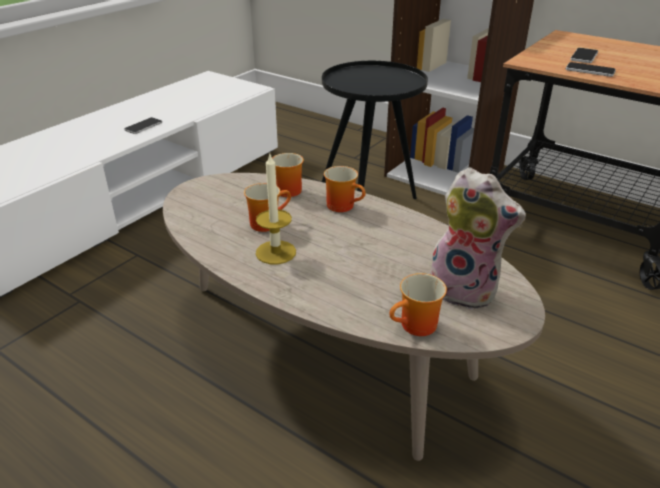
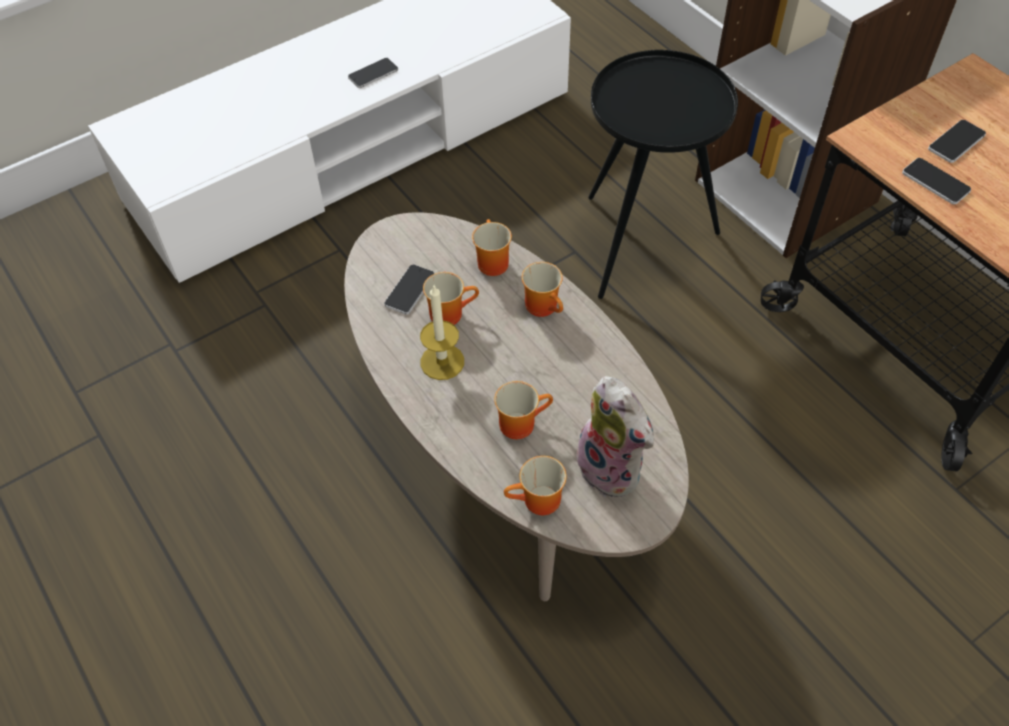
camera: 20 degrees right, 20 degrees up
(225, 215) = (409, 290): none -> phone
(366, 276) = (520, 421): none -> mug

